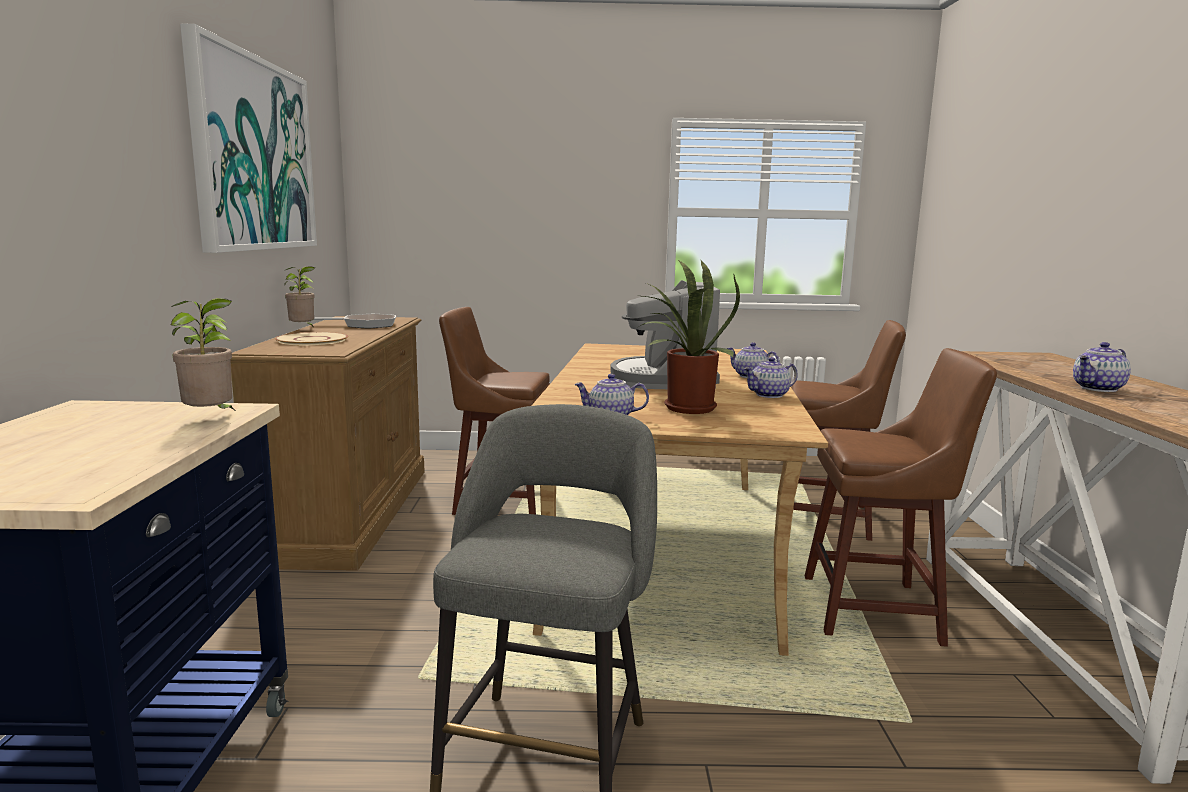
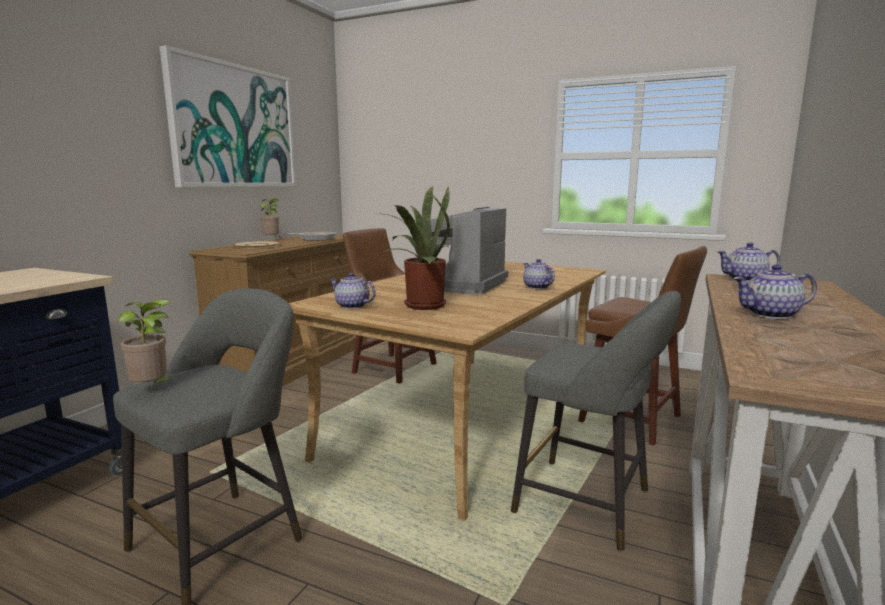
camera: 25 degrees right, 0 degrees up
(212, 418) = (55, 281): potted plant -> potted plant (153, 389)
(769, 395) = (516, 301): teapot -> teapot (746, 279)
(879, 610) = (590, 504): brown chair -> grey stool

